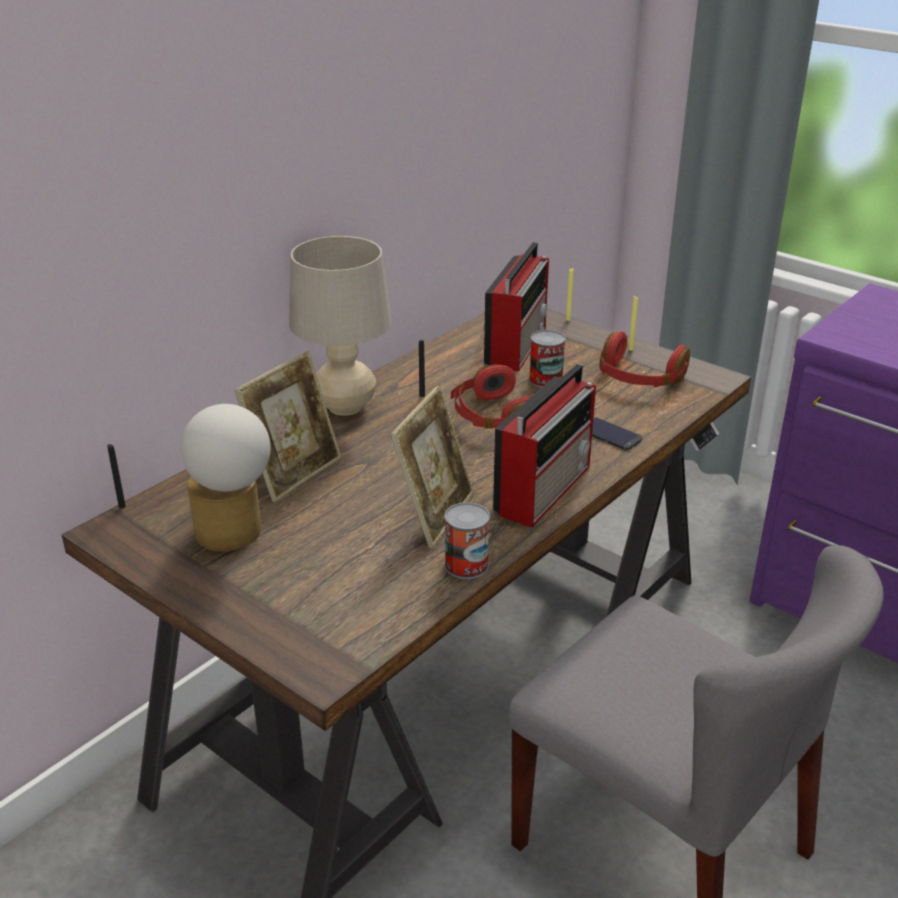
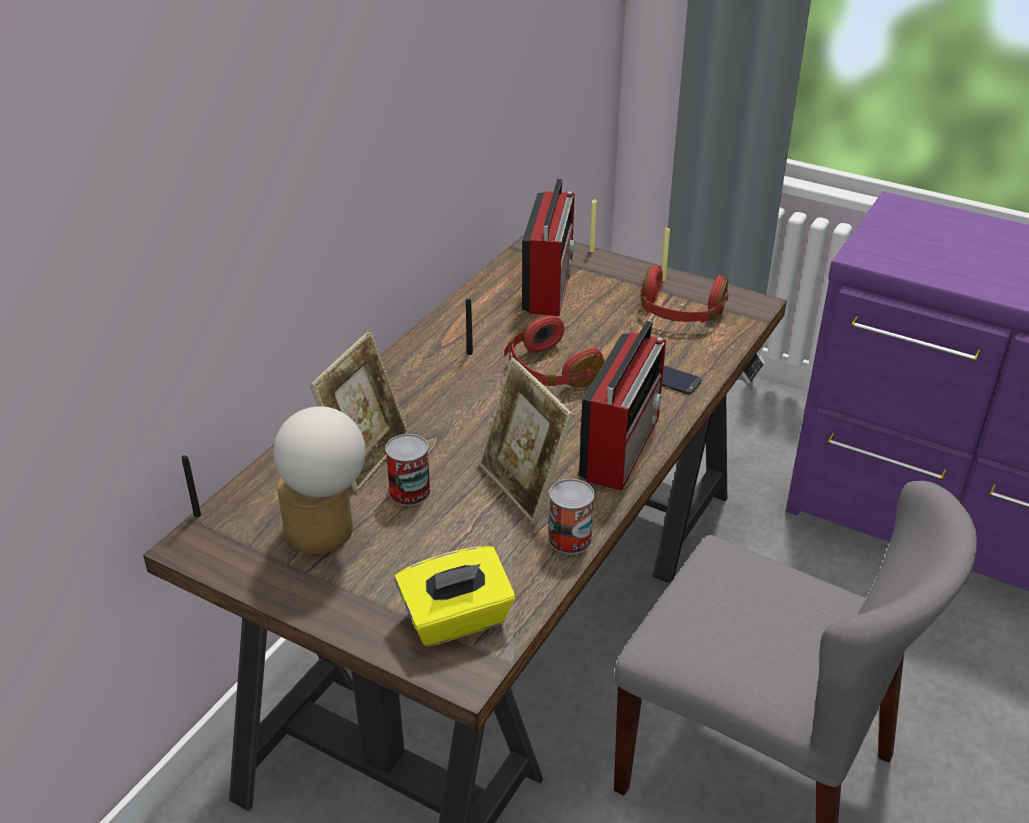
camera: 10 degrees left, 5 degrees up
(331, 624) = (456, 620): none -> yellow tissue box
(345, 407) = (394, 374): beige table lamp -> none
(435, 514) = (523, 487): picture frame -> picture frame turned 135 degrees clockwise
(545, 379) = (589, 322): can -> can (409, 492)

